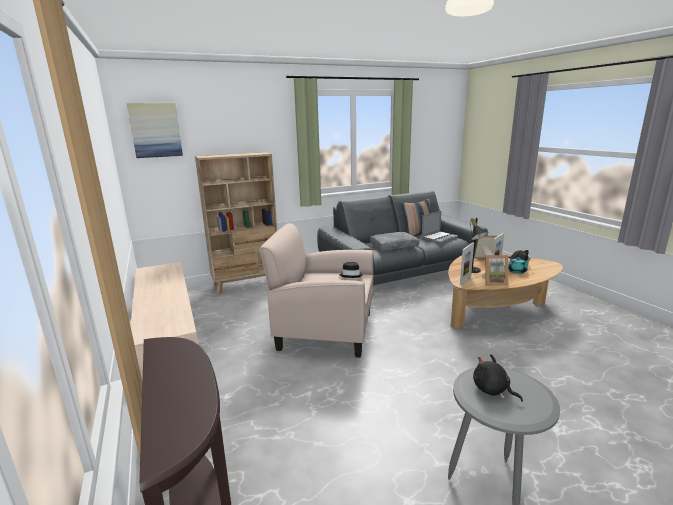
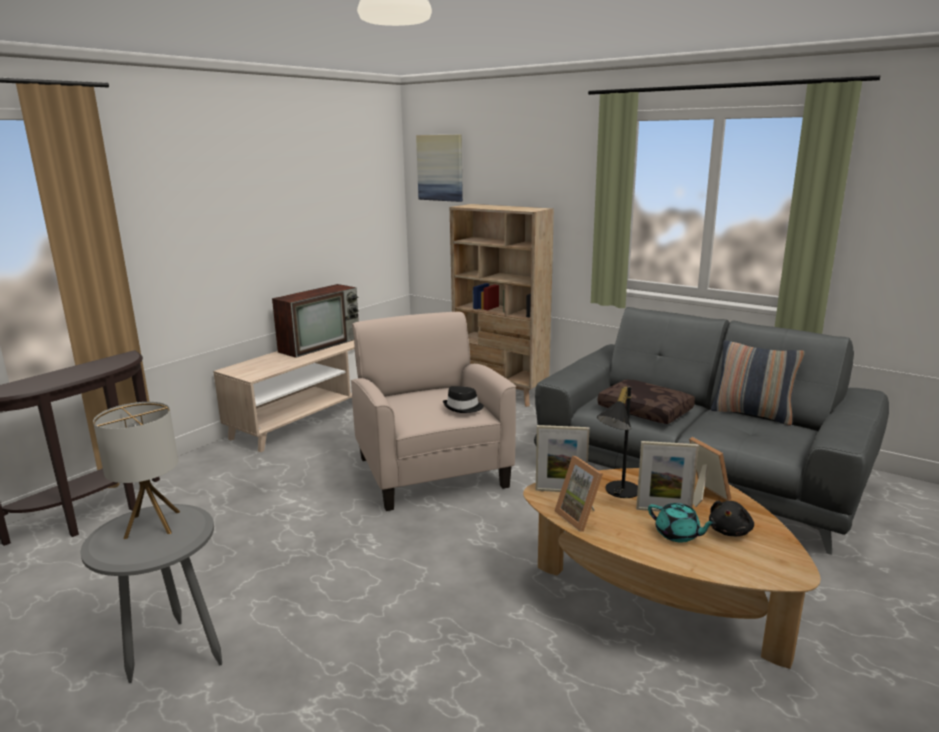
camera: 60 degrees right, 0 degrees up
(154, 292) = (321, 344): none -> television
(393, 246) = (646, 410): grey pillow -> brown pillow
(439, 238) = (758, 434): laptop -> none
(492, 390) = (152, 524): black plush toy -> table lamp

